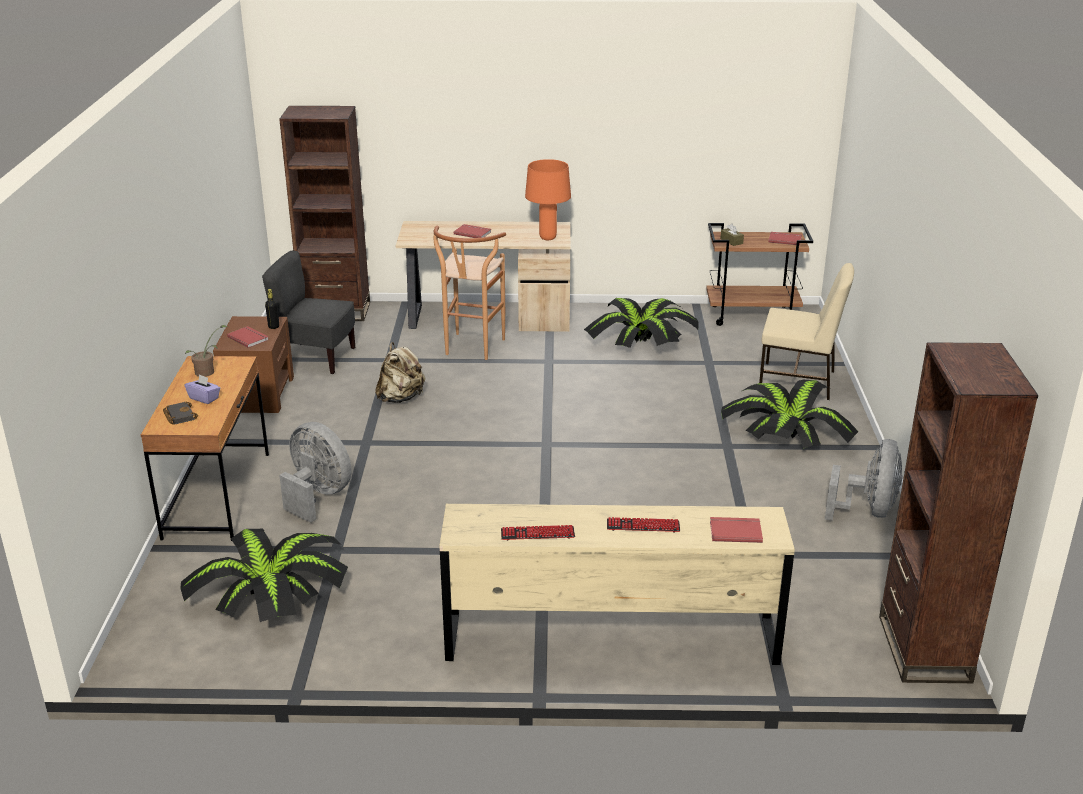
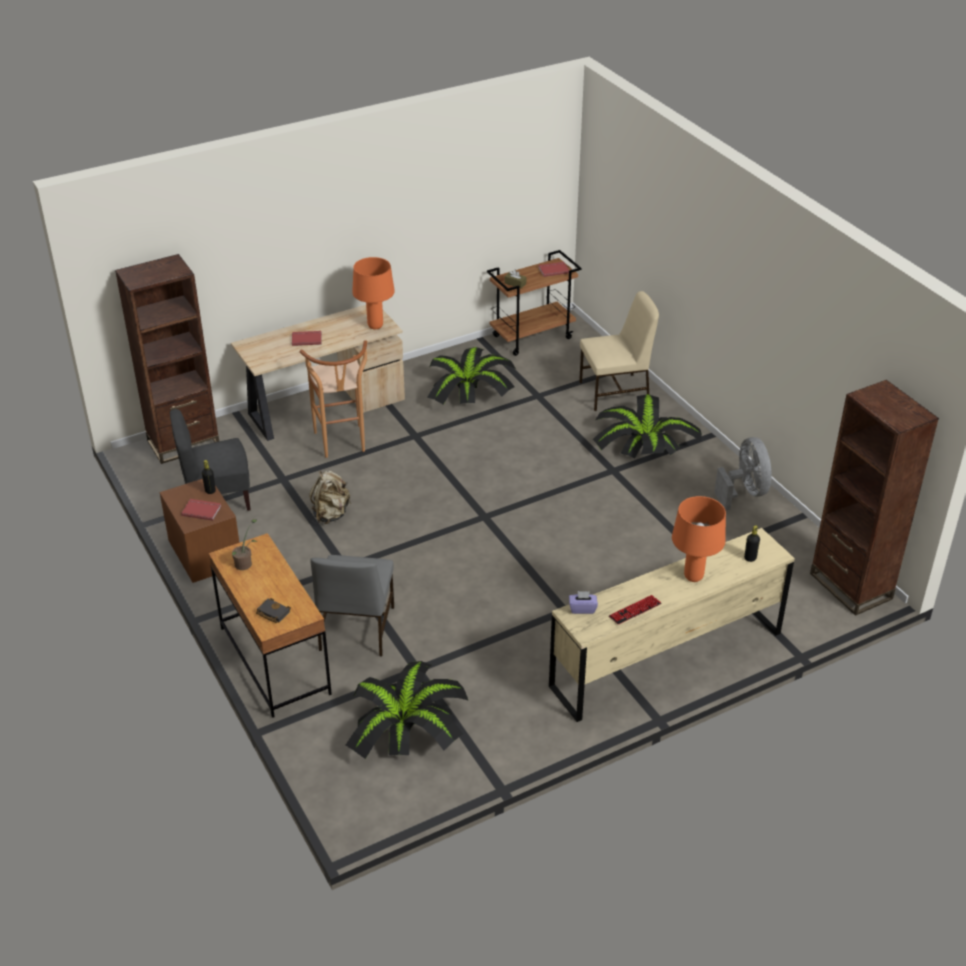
camera: 30 degrees left, 10 degrees up
(204, 398) = (273, 589): purple tissue box -> purple tissue box (582, 609)
(318, 496) = (356, 629): grey fan -> grey chair
(643, 526) = (693, 577): keyboard -> orange table lamp
(735, 531) = (750, 558): red book -> black bottle

